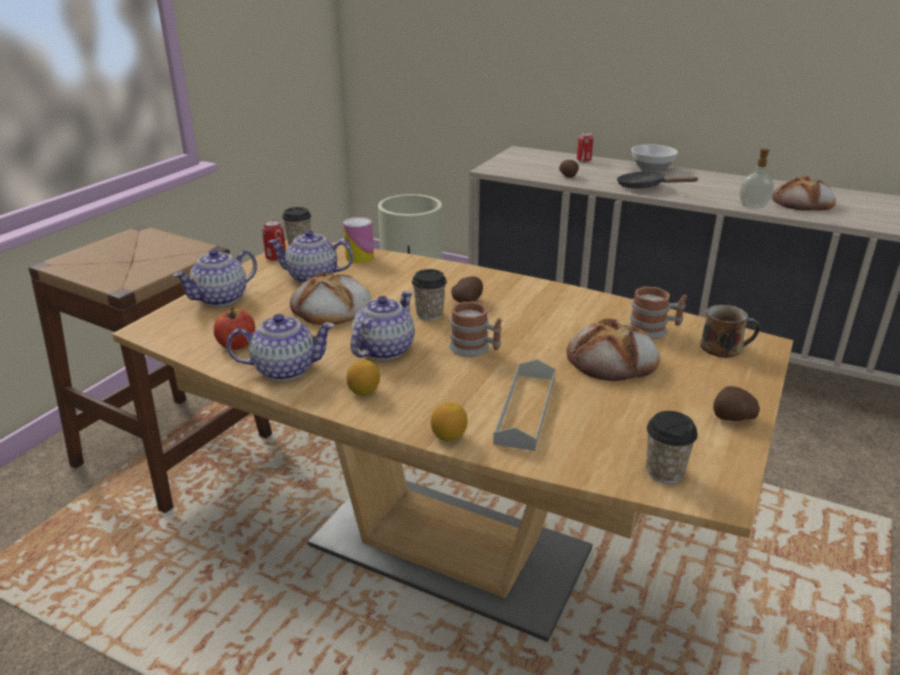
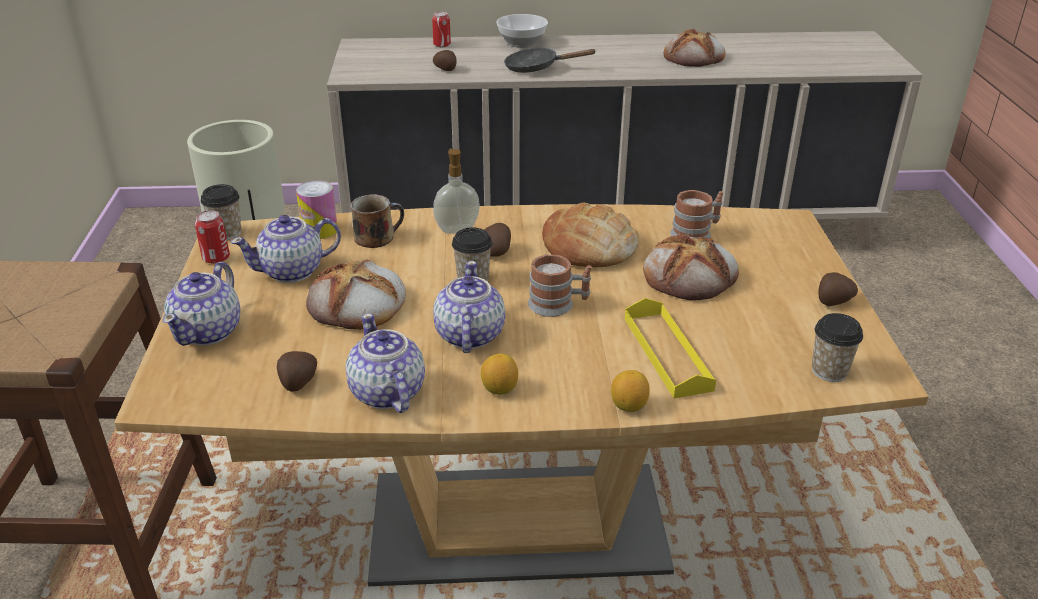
camera: 30 degrees left, 5 degrees up
(237, 344) = (298, 383): apple -> potato
(284, 369) = (387, 393): teapot -> teapot turned 75 degrees counterclockwise
(525, 409) = (667, 353): grey tray -> yellow tray
(548, 316) = (589, 246): none -> bread
(723, 347) = (766, 234): mug -> mug (376, 237)
(752, 206) = (655, 71): soap dispenser -> soap dispenser (457, 229)

